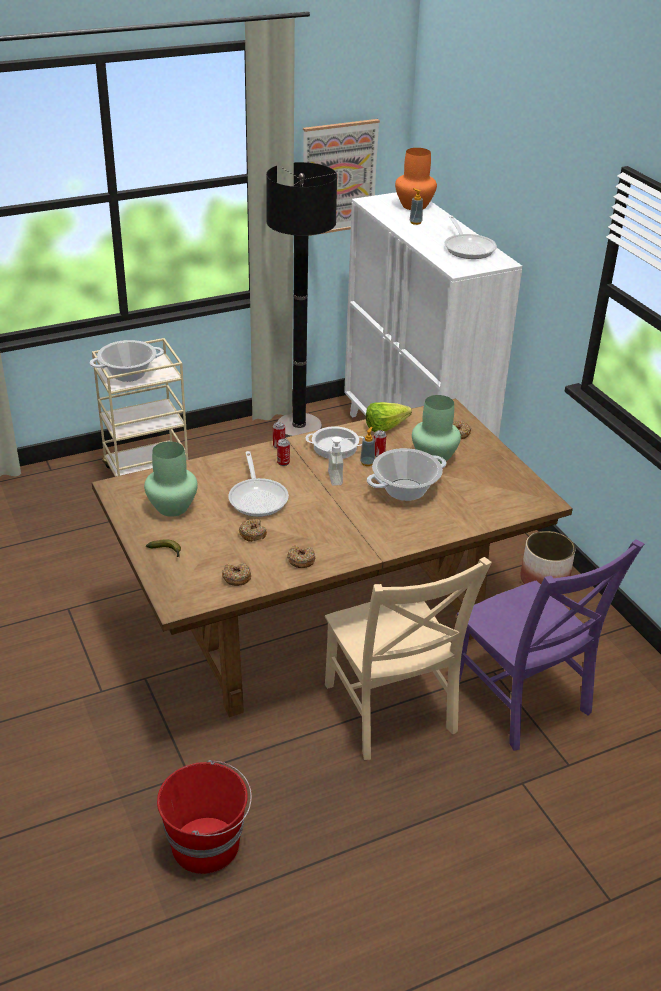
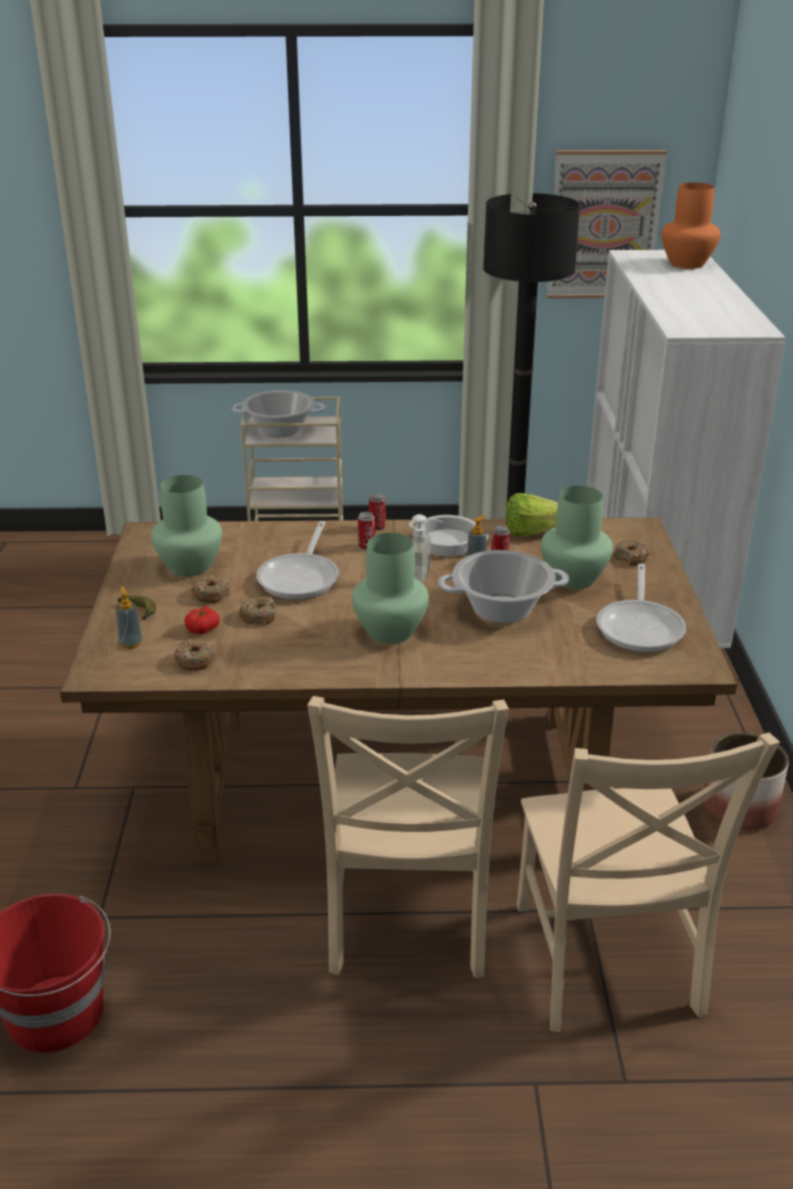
camera: 25 degrees right, 5 degrees down
(221, 553) = (202, 628): none -> tomato
(301, 560) = (292, 660): donut -> donut (211, 595)
(347, 524) = (389, 632): none -> green vase
(415, 222) = (671, 279): soap dispenser -> soap dispenser (131, 643)
(468, 248) = (721, 311): frying pan -> frying pan (640, 627)
(523, 701) = (607, 965): purple chair -> beige chair

